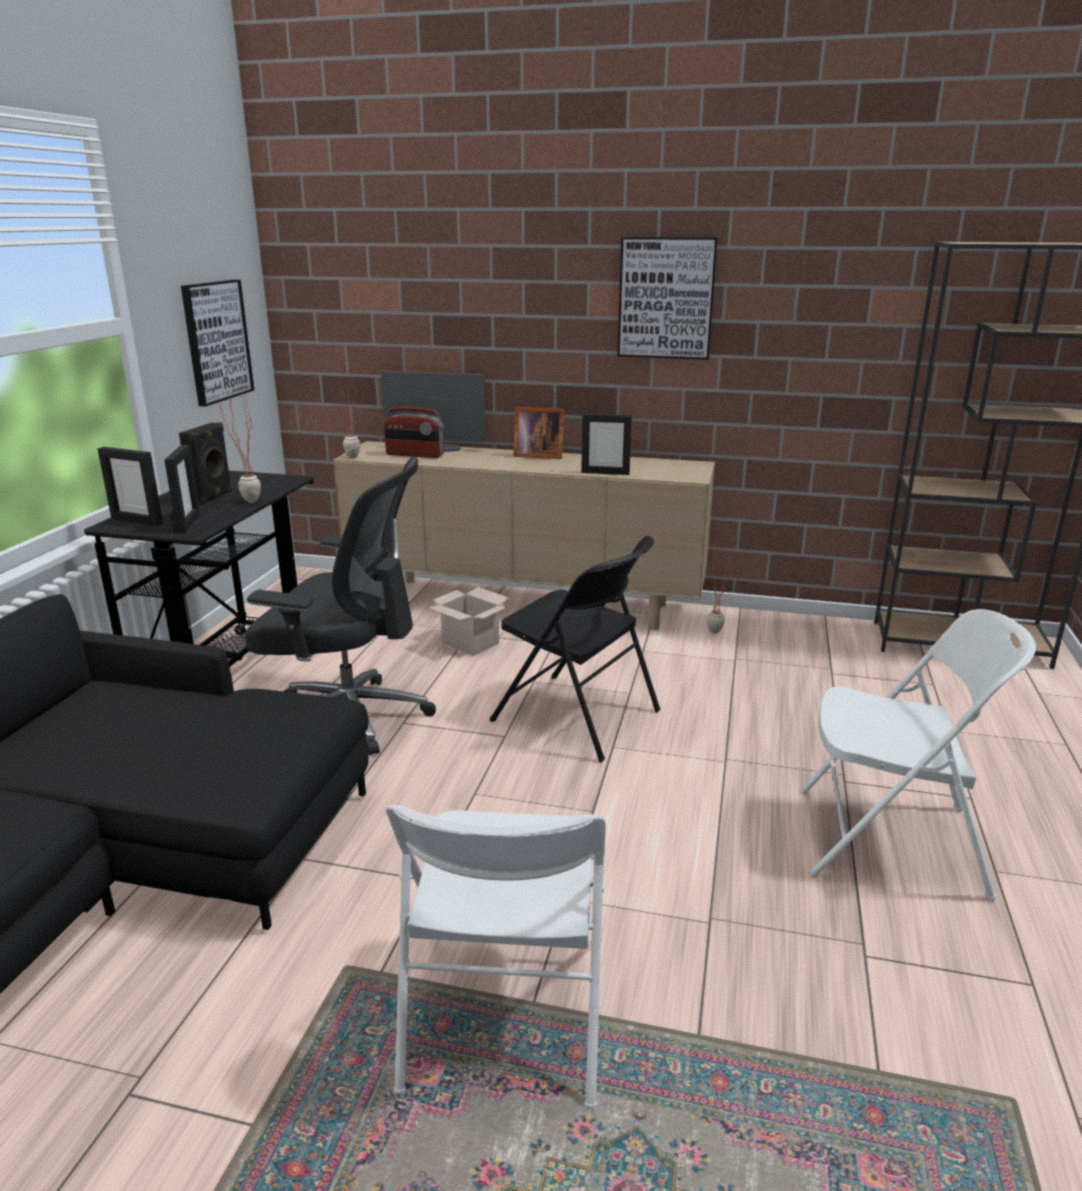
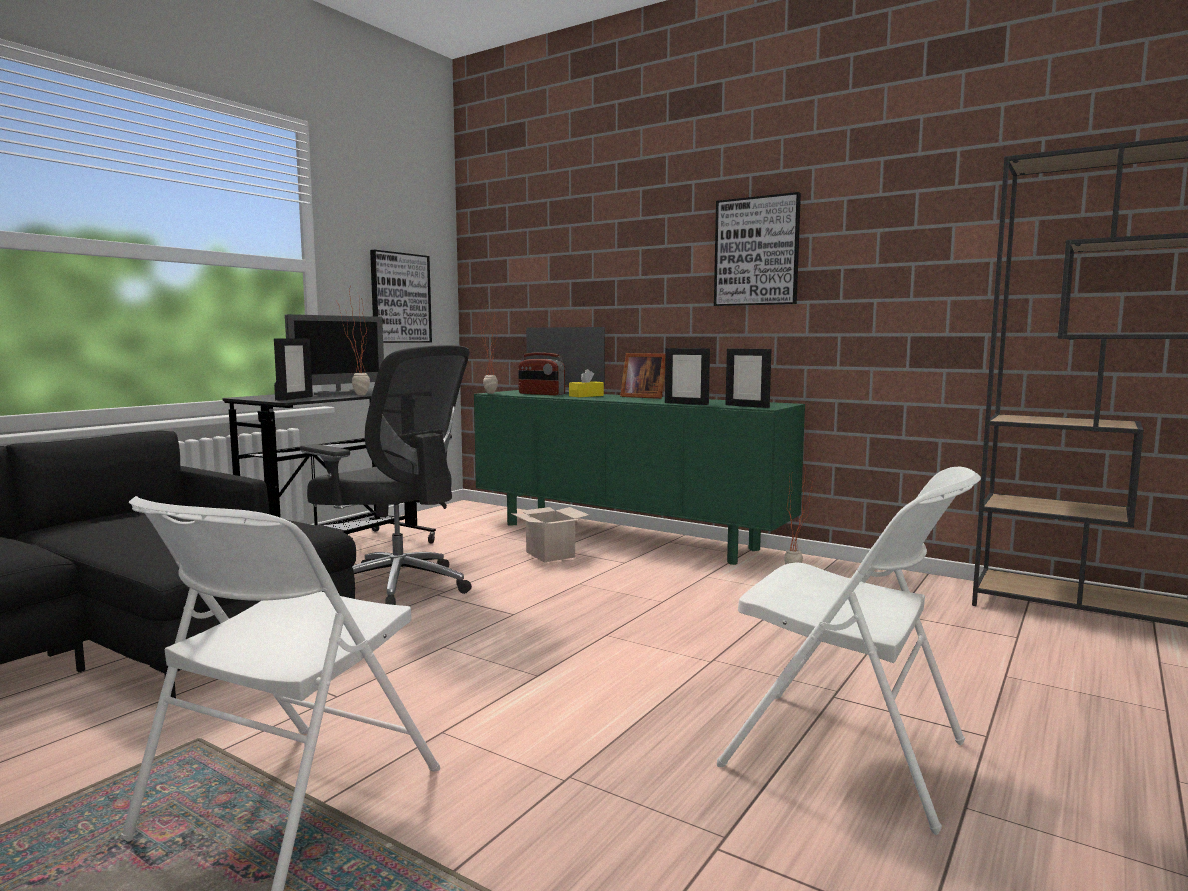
camera: 20 degrees right, 15 degrees down
(138, 521) = (265, 396): picture frame -> picture frame (747, 406)
(213, 497) = (339, 393): black speaker -> monitor
(472, 457) = (586, 396): none -> yellow tissue box
(524, 603) = (626, 536): beige cabinet -> green cabinet
(575, 716) = (593, 610): black chair -> none

